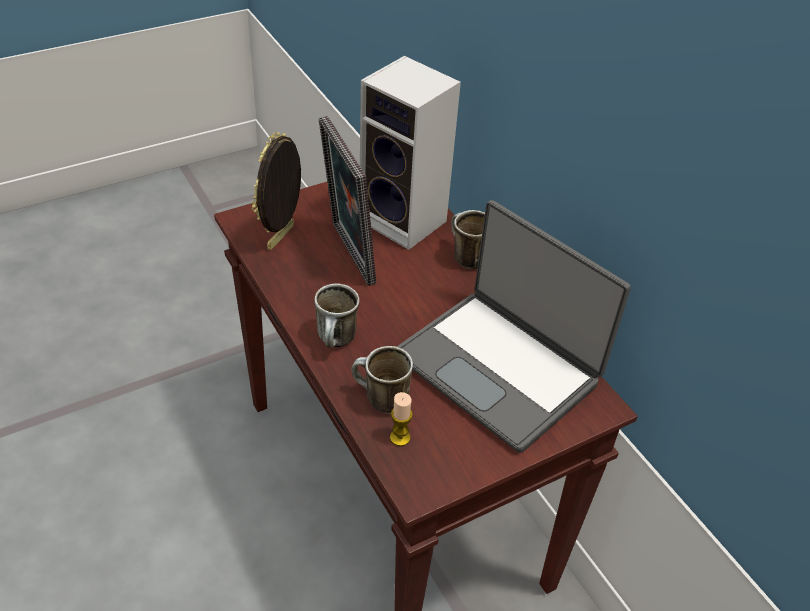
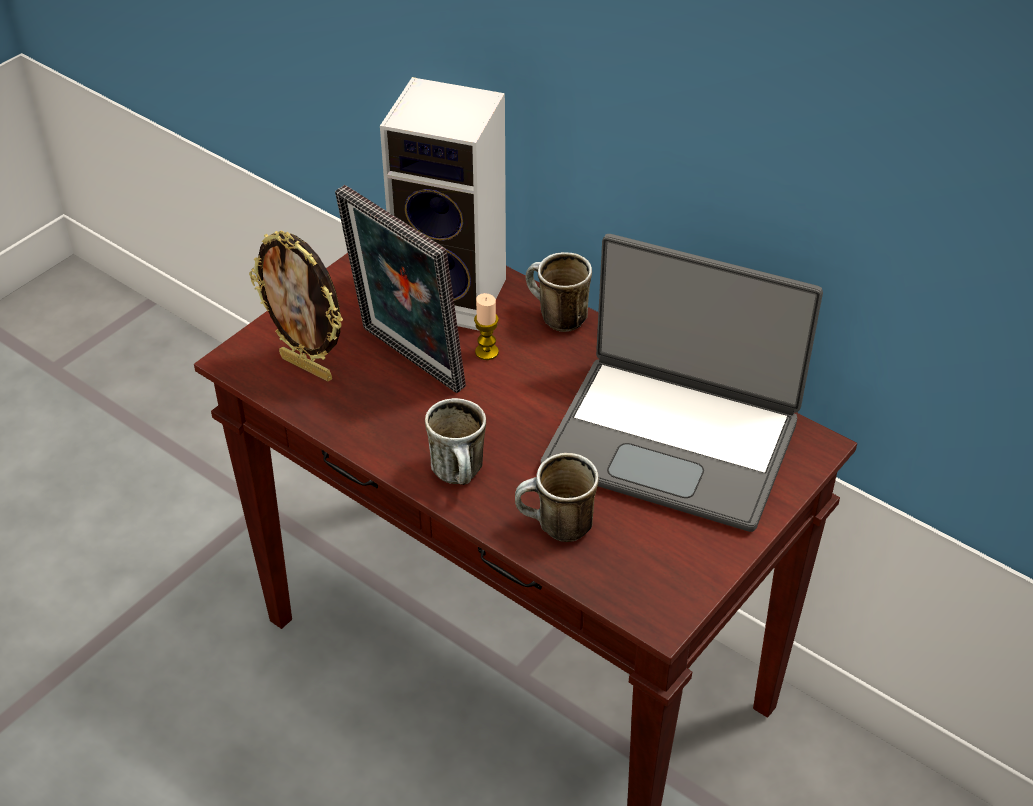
camera: 20 degrees left, 0 degrees up
(282, 238) = (308, 367): picture frame -> picture frame turned 60 degrees counterclockwise
(400, 438) = (606, 564): candle -> candle (487, 352)

